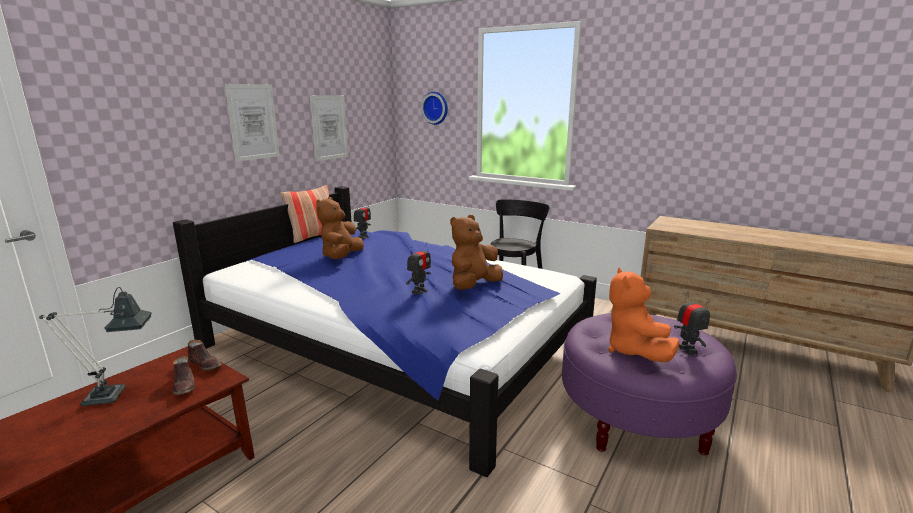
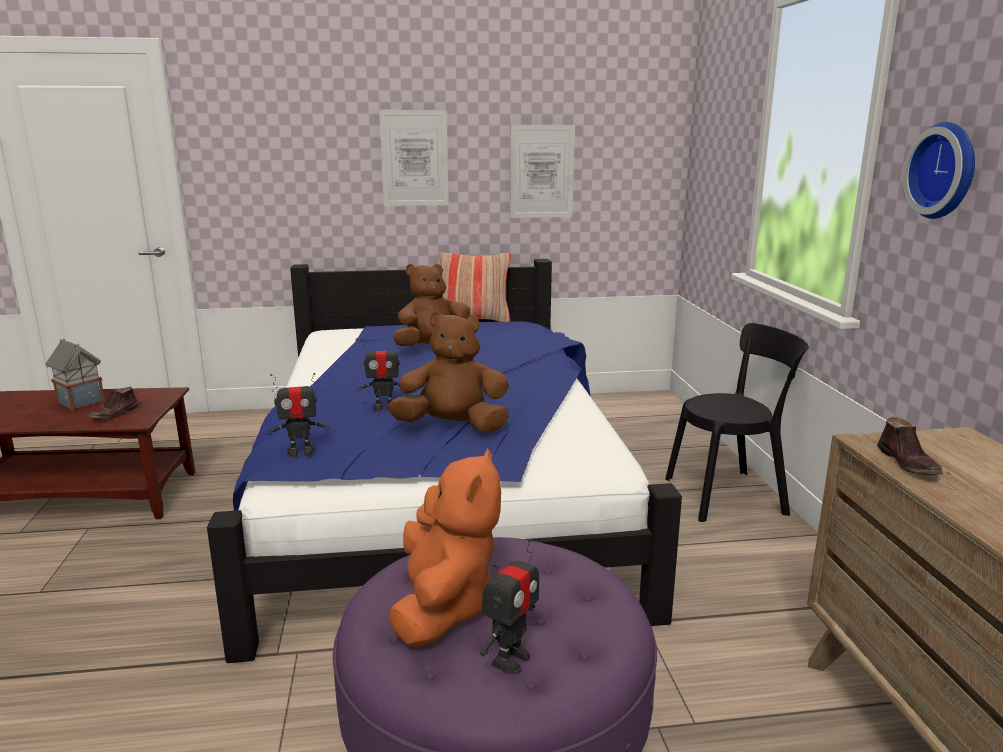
camera: 50 degrees right, 0 degrees up
(114, 396) = (80, 402): table lamp -> toy house
(205, 364) = (158, 405): brown shoe -> brown shoe (909, 464)
(363, 237) = (514, 334): toy robot -> toy robot (300, 452)
(436, 108) = (721, 148): wall clock -> wall clock (946, 171)
(634, 351) = (444, 607): orange plush toy -> orange plush toy turned 135 degrees clockwise

